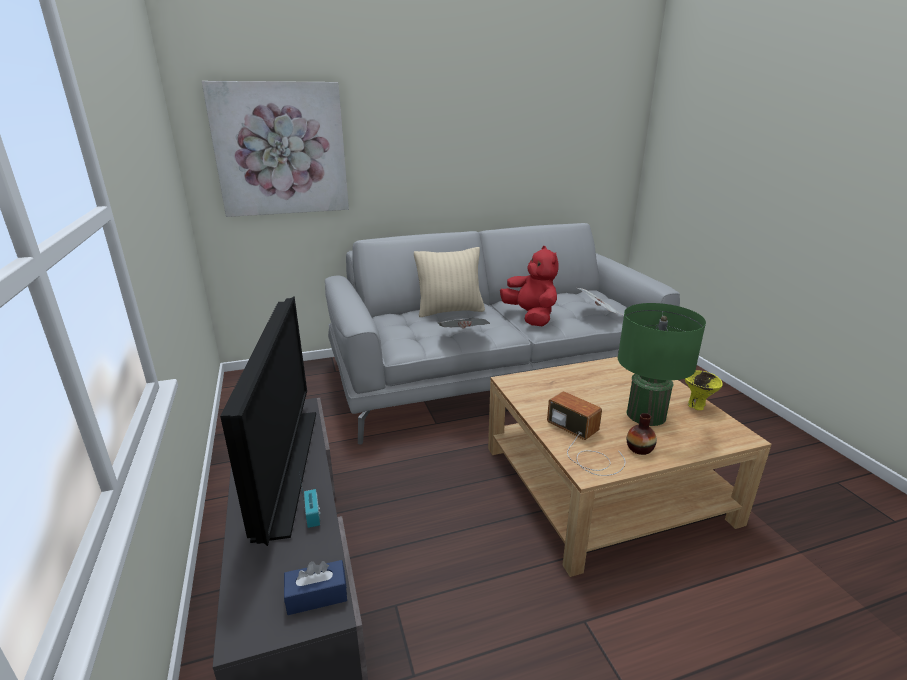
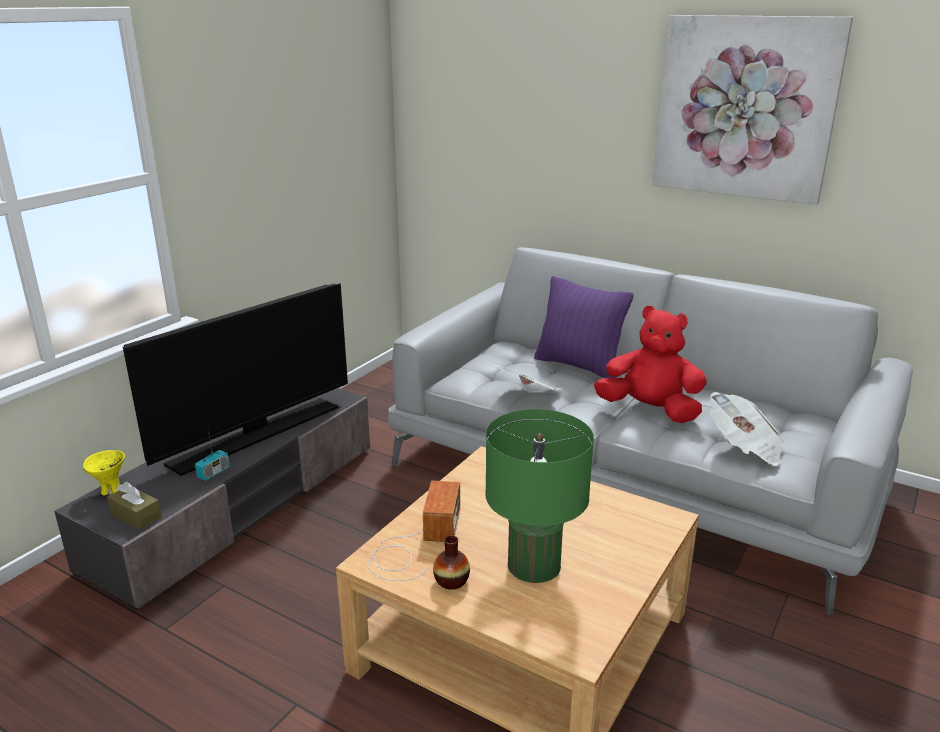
camera: 50 degrees right, 0 degrees up
(281, 150) = (480, 128): picture -> picture (744, 108)
(317, 595) = (136, 515): blue tissue box -> brown tissue box
(450, 311) = (579, 366): beige pillow -> purple pillow
(530, 317) = (650, 410): red plush toy -> red plush toy turned 90 degrees counterclockwise
(697, 406) = (613, 597): yellow bowl -> yellow bowl (111, 491)

